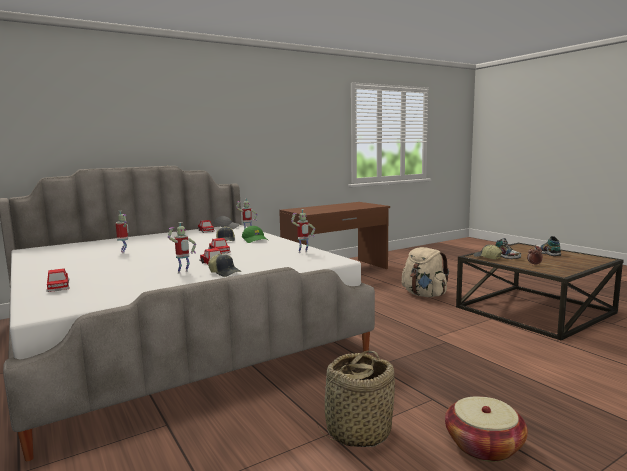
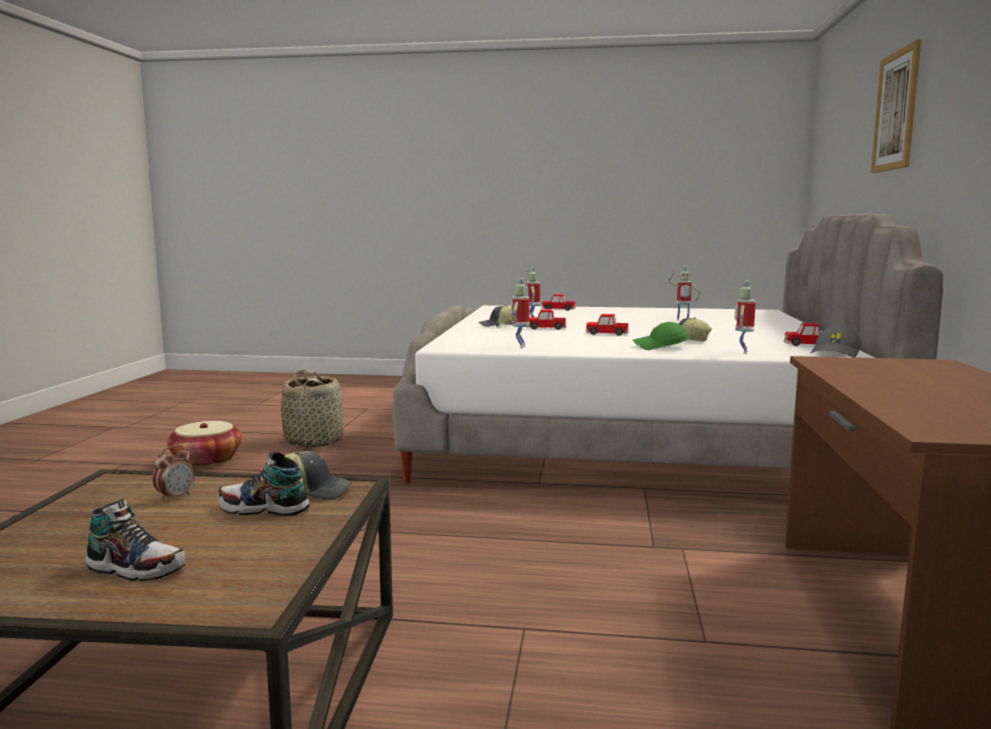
camera: 130 degrees right, 0 degrees up
(144, 112) = (896, 111): none -> picture
(424, 295) = (519, 629): beige backpack -> none

